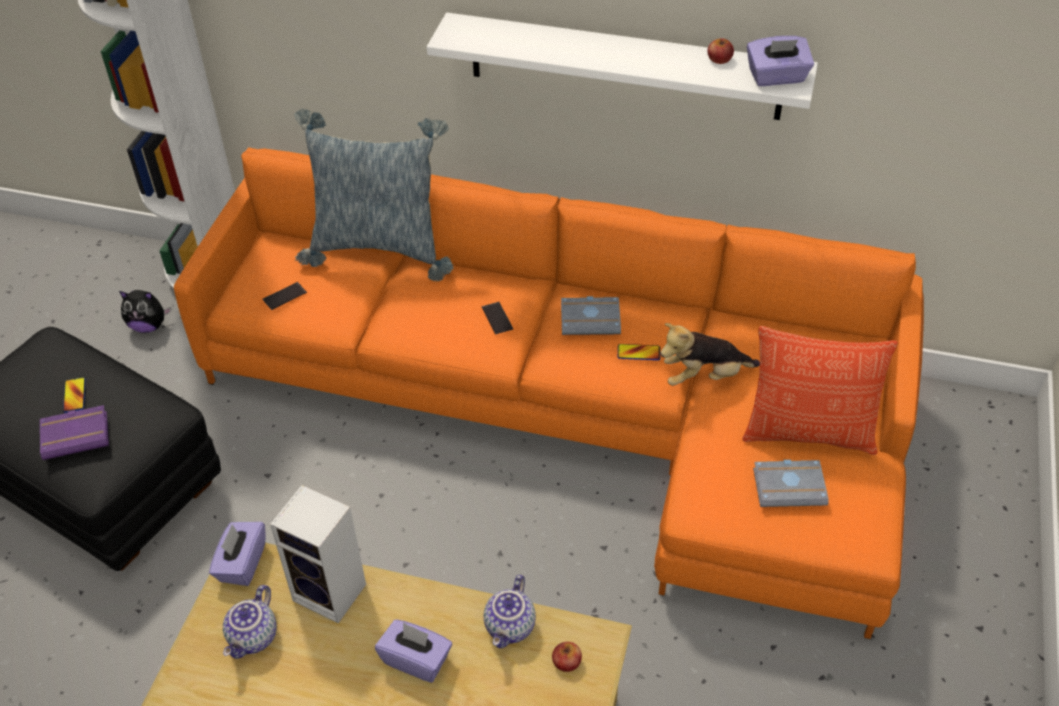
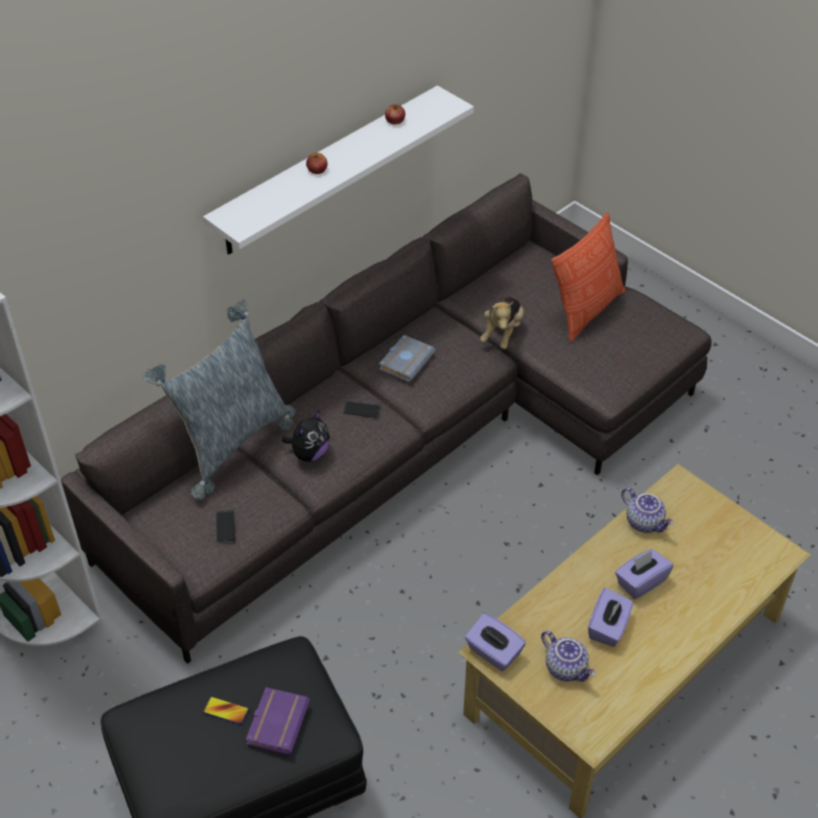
camera: 60 degrees left, 0 degrees up
(149, 326) = (73, 685): plush toy -> plush toy (309, 453)
(332, 592) = (555, 607): speaker -> none
(566, 661) = (687, 506): apple -> apple (317, 169)
(578, 411) = (410, 441): orange sofa -> grey sofa
(638, 353) = (458, 352): phone -> none
(777, 77) = (438, 107): purple tissue box -> purple tissue box (608, 627)
(790, 486) = (622, 339): grey book -> none

